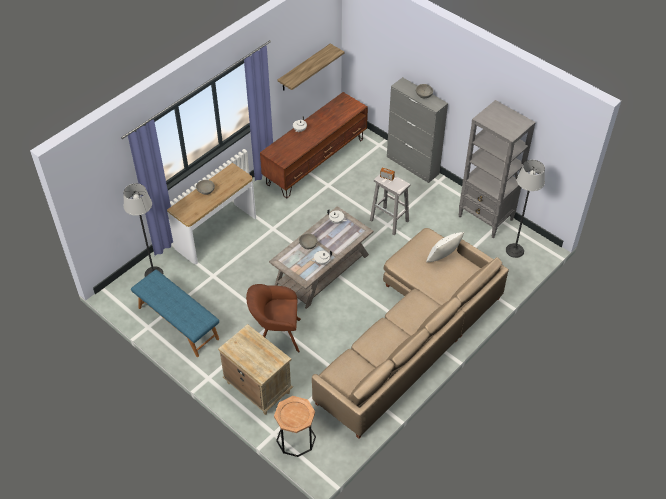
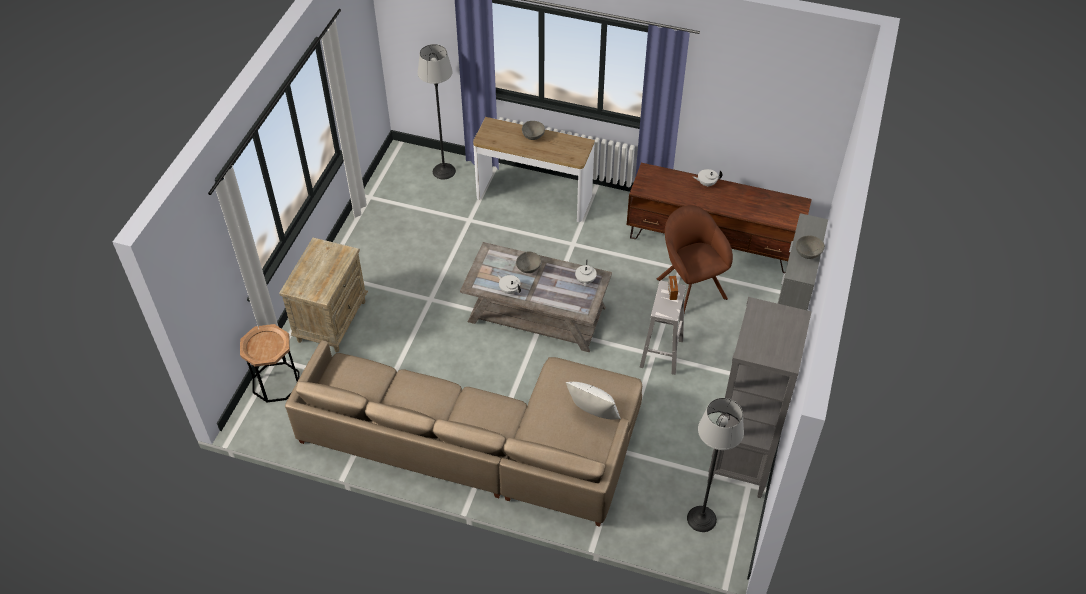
camera: 65 degrees right, 0 degrees up
(177, 323) = (386, 218): blue bench -> none
(276, 334) = (414, 308): brown armchair -> brown armchair (690, 286)
(304, 68) = (766, 120): shelf -> none

